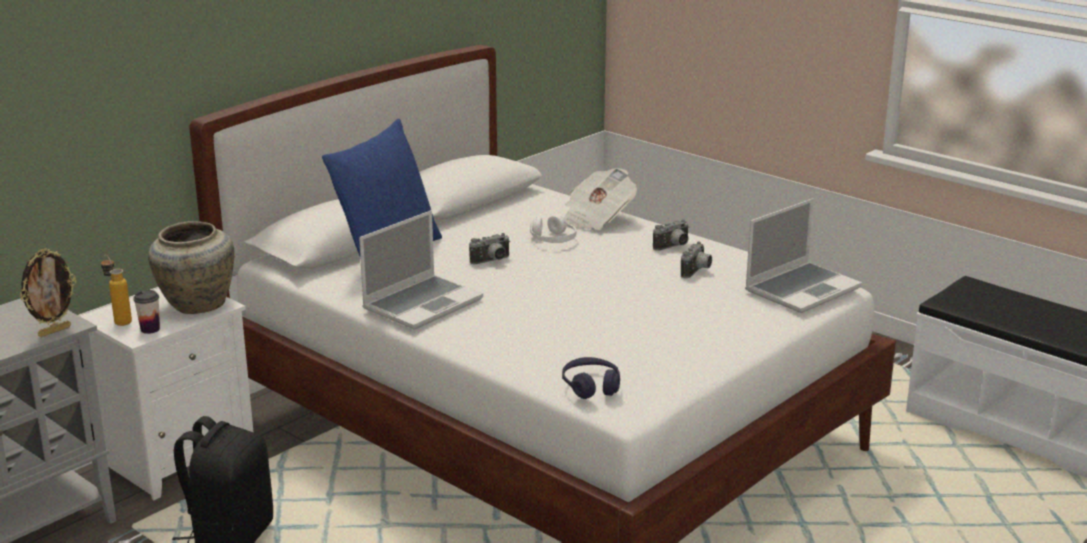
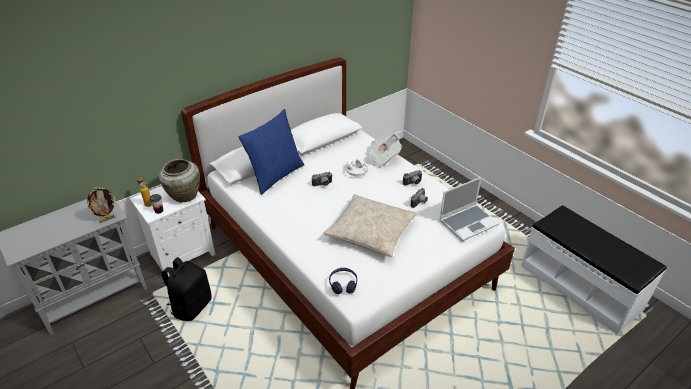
camera: 10 degrees right, 15 degrees up
(423, 303) = (281, 212): laptop -> none
(616, 315) = (371, 232): none -> beige pillow

